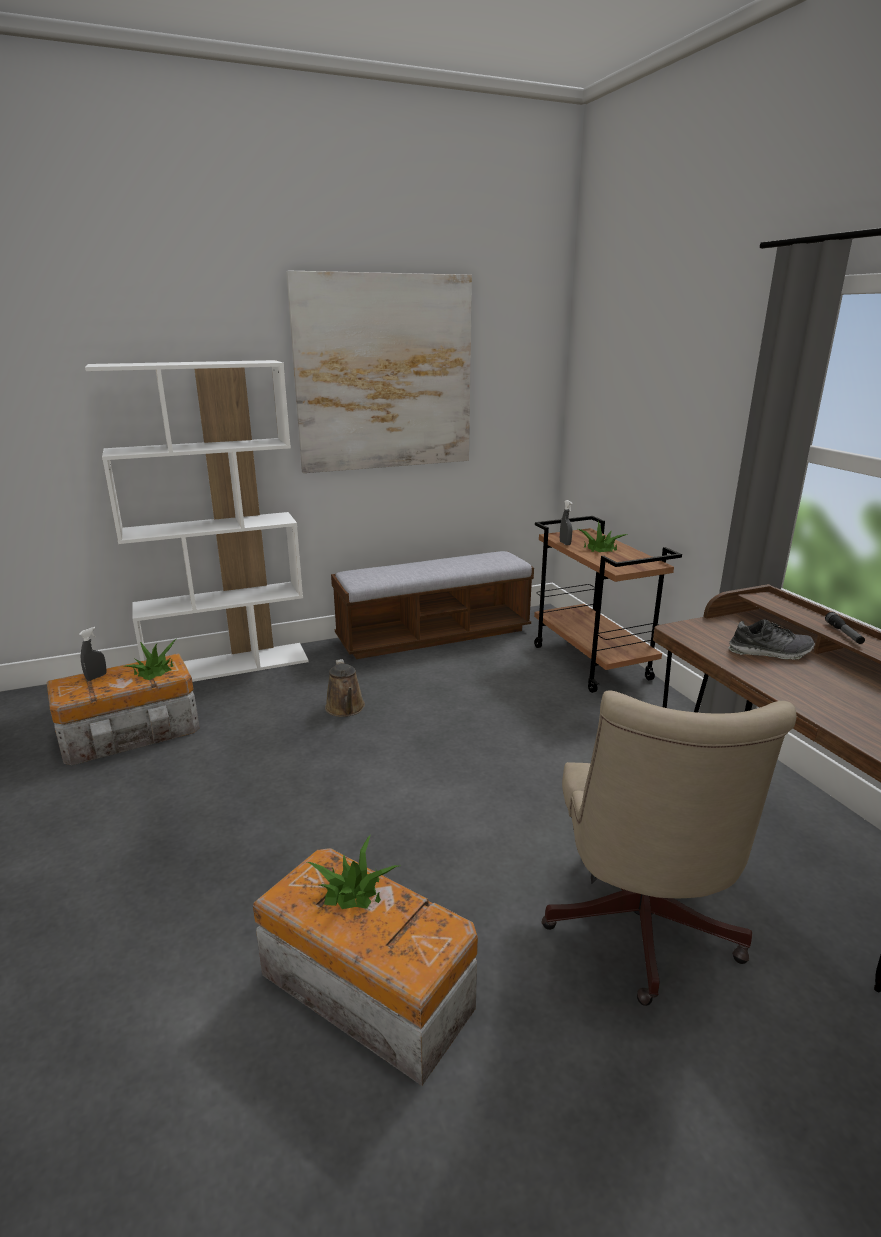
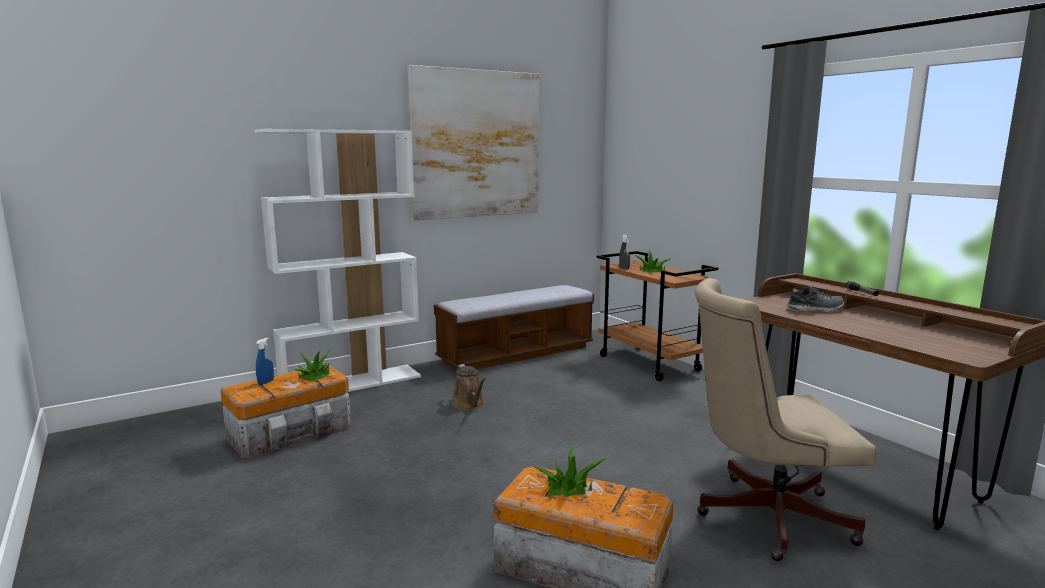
camera: 10 degrees left, 10 degrees down
(96, 677) = (266, 382): grey spray bottle -> blue spray bottle
(639, 932) = (763, 515): beige office chair -> beige office chair turned 90 degrees clockwise

